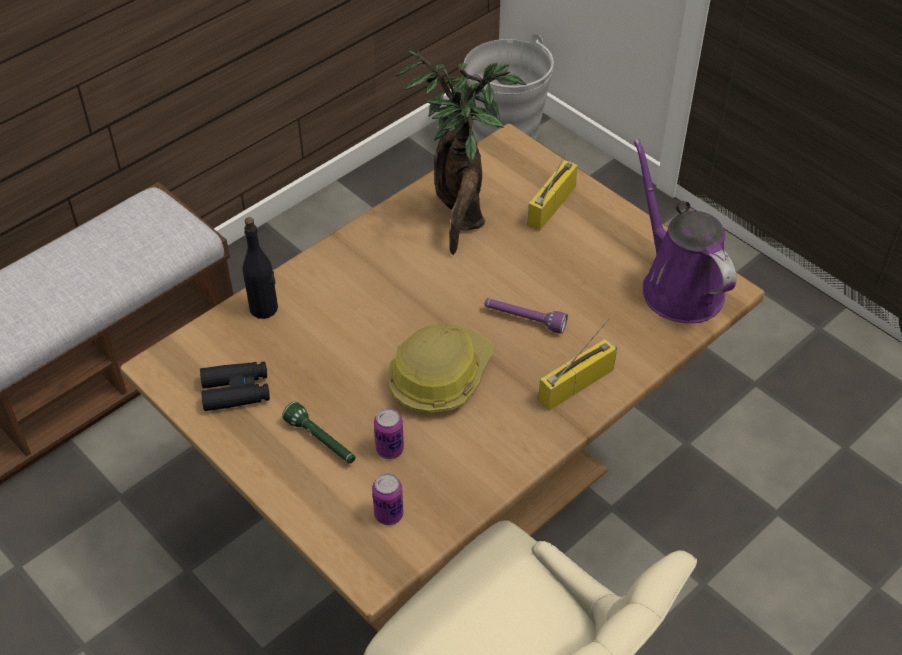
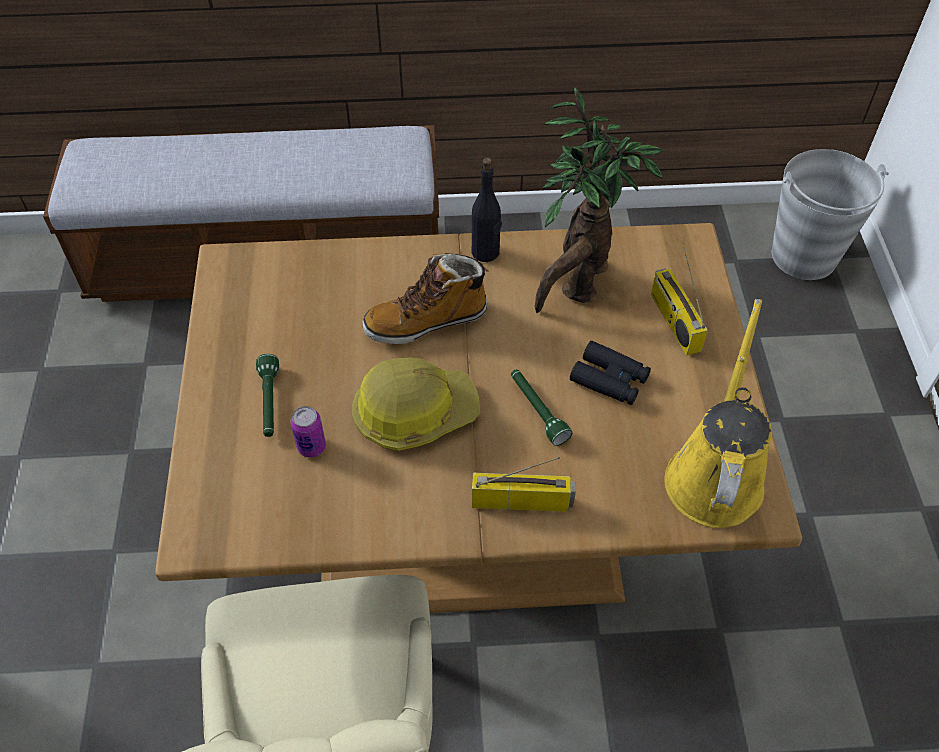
camera: 40 degrees right, 5 degrees up
(236, 391) = (253, 318): black binoculars -> black binoculars (609, 379)
(264, 308) = (342, 264): black bottle -> black bottle (485, 252)
(378, 309) = (426, 321): none -> boot
(388, 514) = (254, 501): can -> none
(524, 320) = (537, 411): purple flashlight -> green flashlight
(551, 204) = (673, 321): radio -> radio turned 90 degrees counterclockwise
(677, 285) = (715, 474): purple watering can -> yellow watering can

